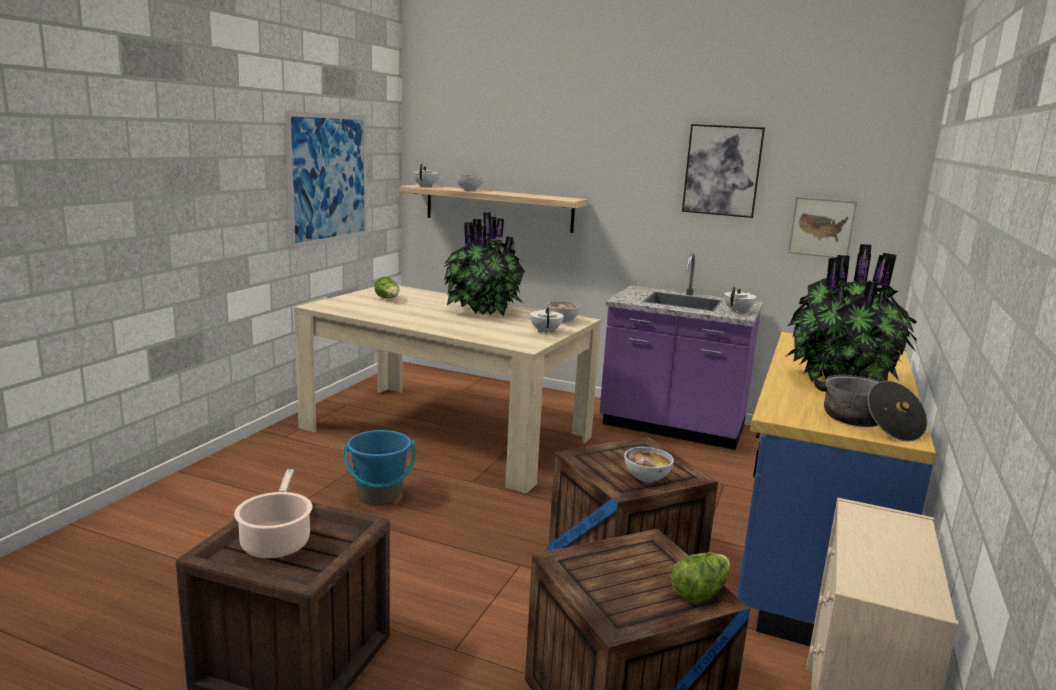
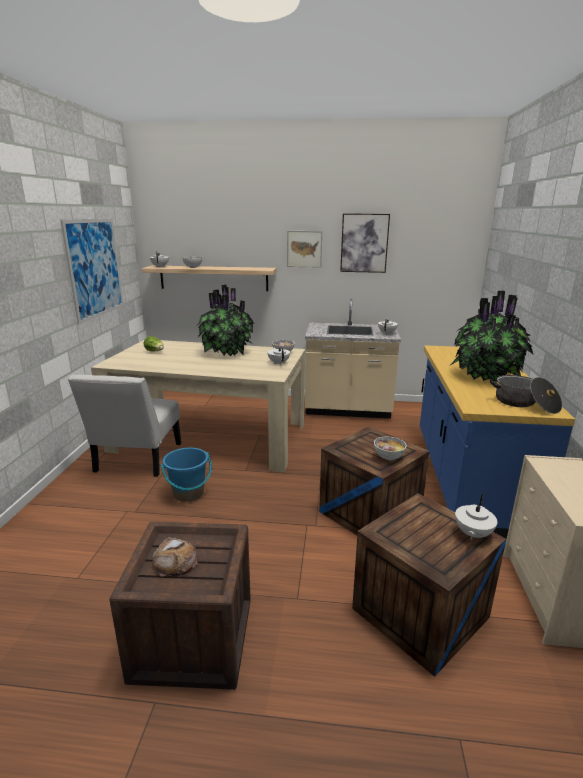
camera: 15 degrees left, 5 degrees up
(276, 541) = (175, 561): cooking pot -> bread
(334, 444) = (136, 460): none -> white chair
(672, 428) = (347, 410): purple counter -> beige counter
(699, 591) = (472, 534): lettuce -> white teapot
(821, 227) = (427, 275): picture -> picture (304, 249)

